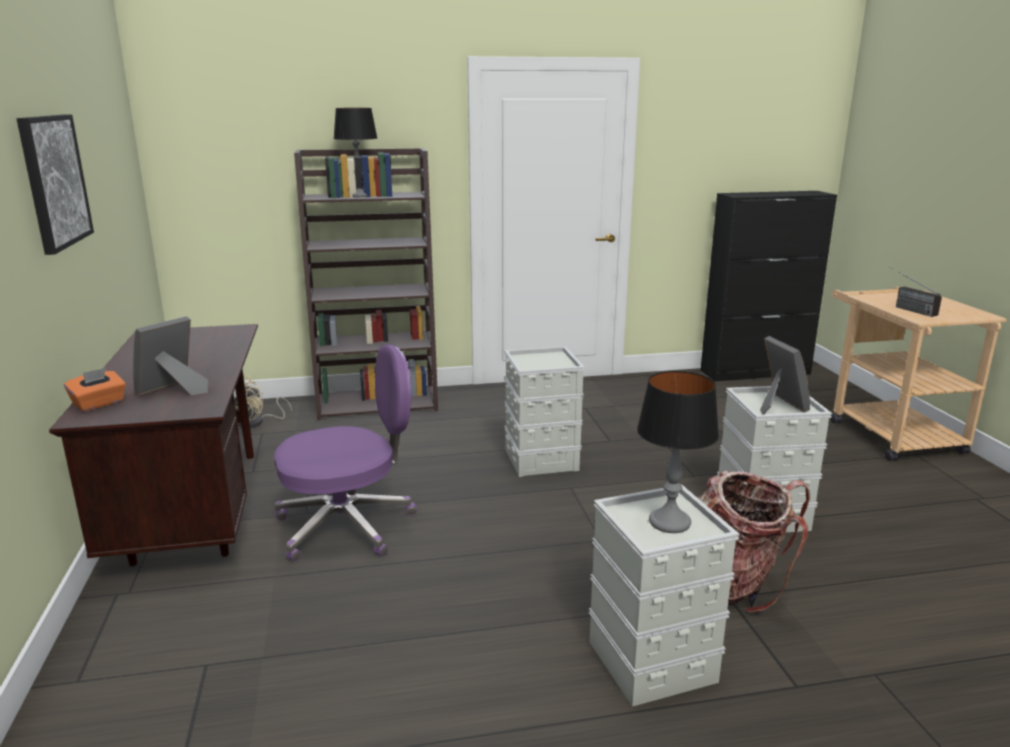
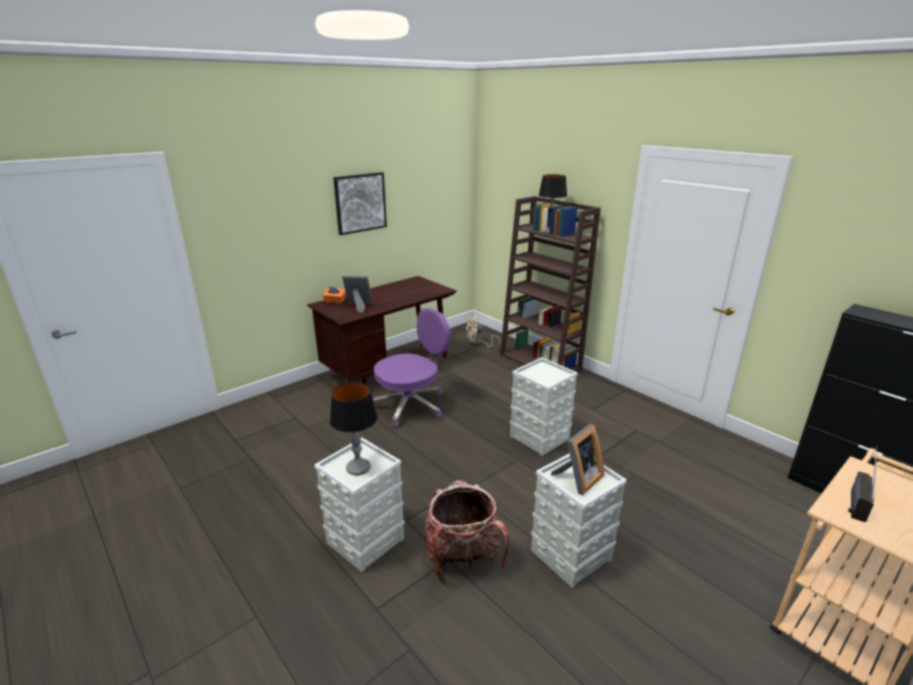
camera: 60 degrees right, 5 degrees up
(348, 525) = (411, 406): purple office chair -> purple office chair turned 75 degrees counterclockwise

